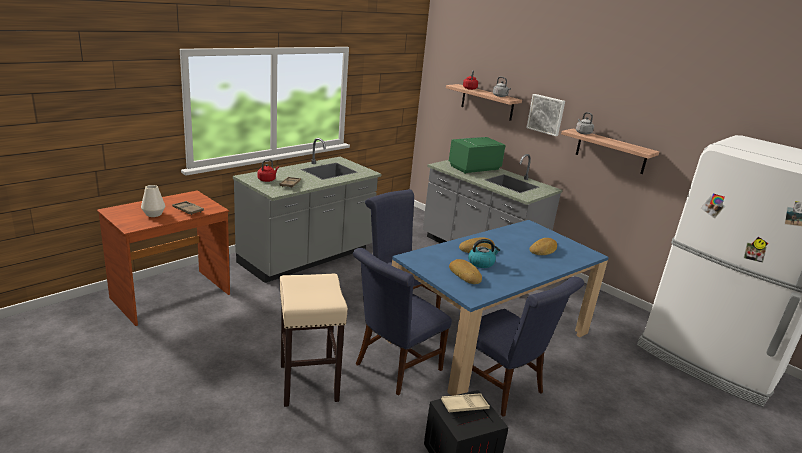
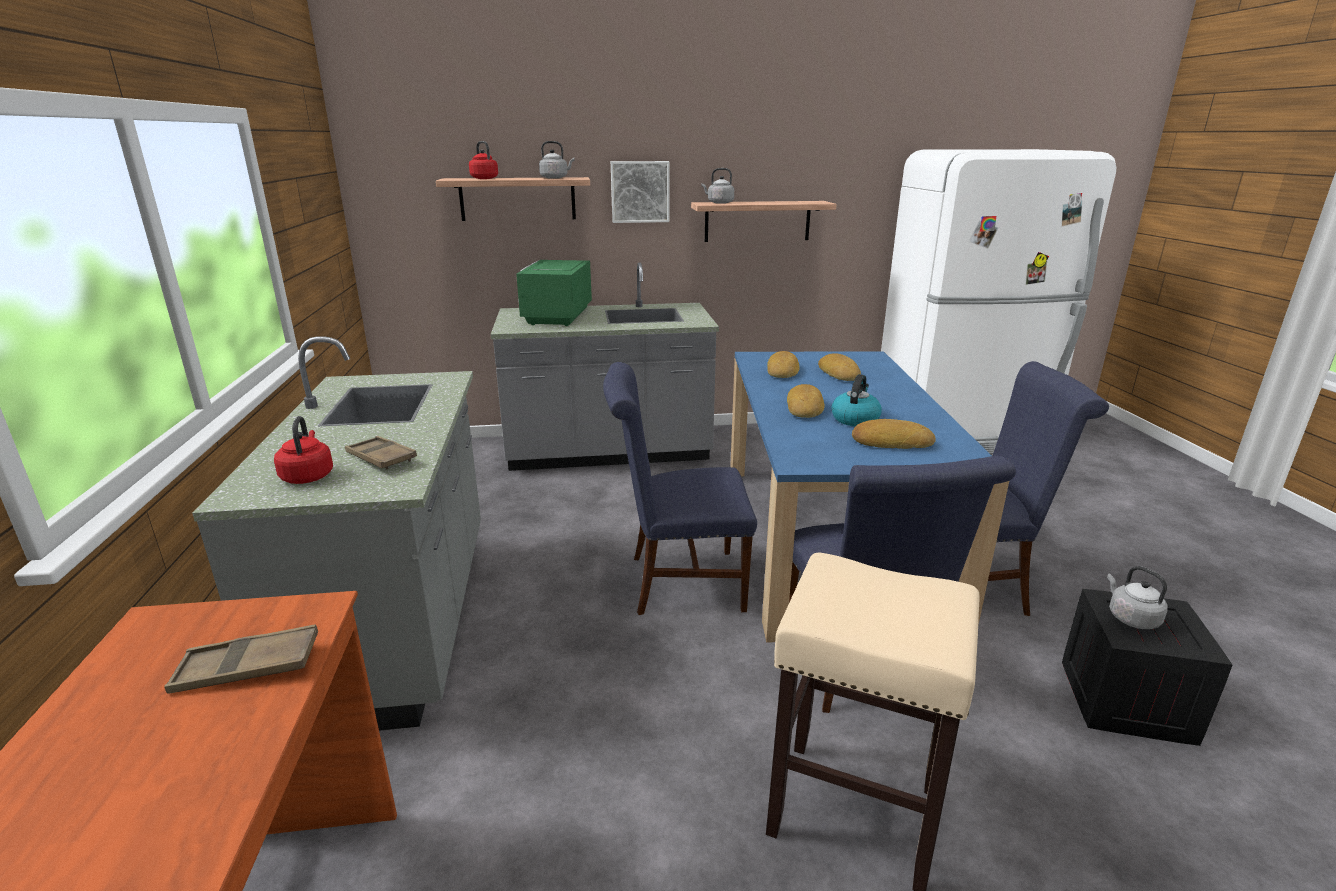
camera: 50 degrees left, 0 degrees up
(153, 214) = (159, 762): white vase -> none
(464, 406) = (1130, 618): beige tray -> grey kettle
(520, 235) = (783, 371): none -> bread

